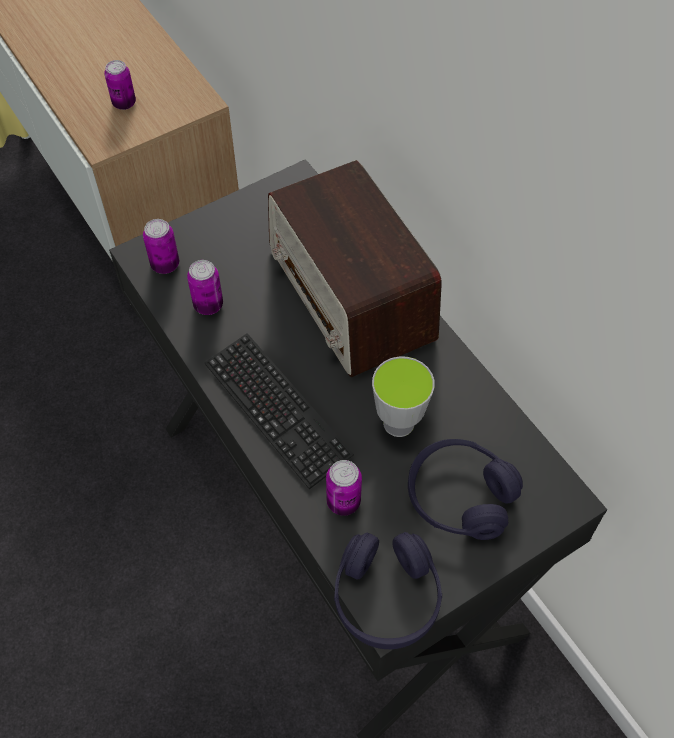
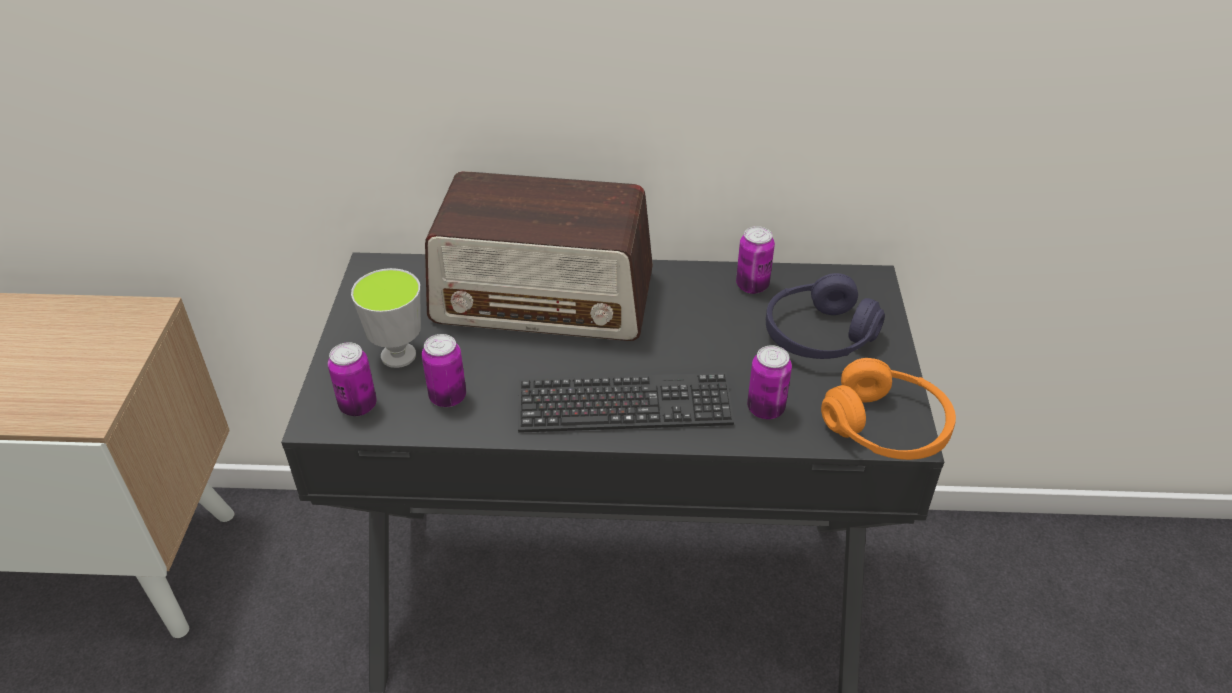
camera: 55 degrees left, 15 degrees down
(124, 103) = (58, 370): can -> can (752, 286)
(386, 597) = (885, 428): purple headphones -> orange headphones
(398, 423) = (712, 335): cup -> cup (398, 355)

